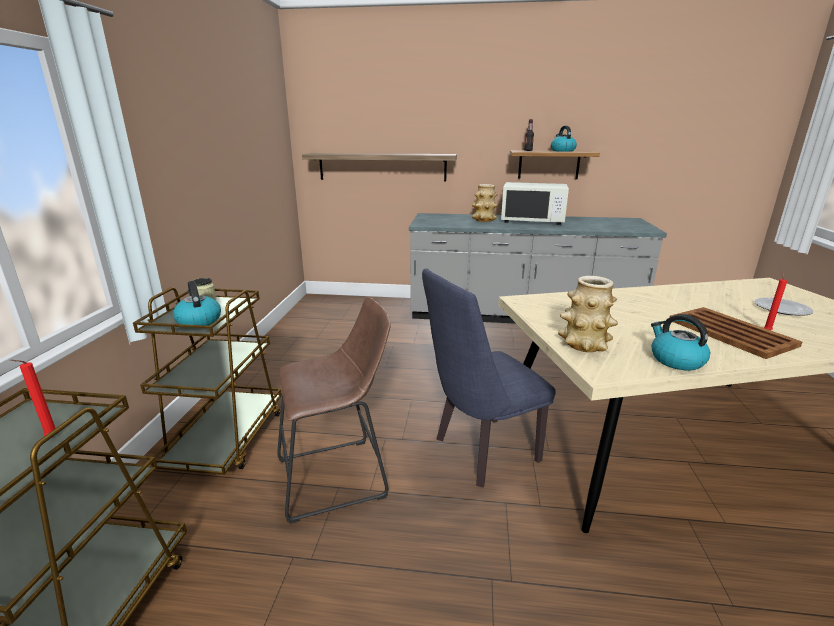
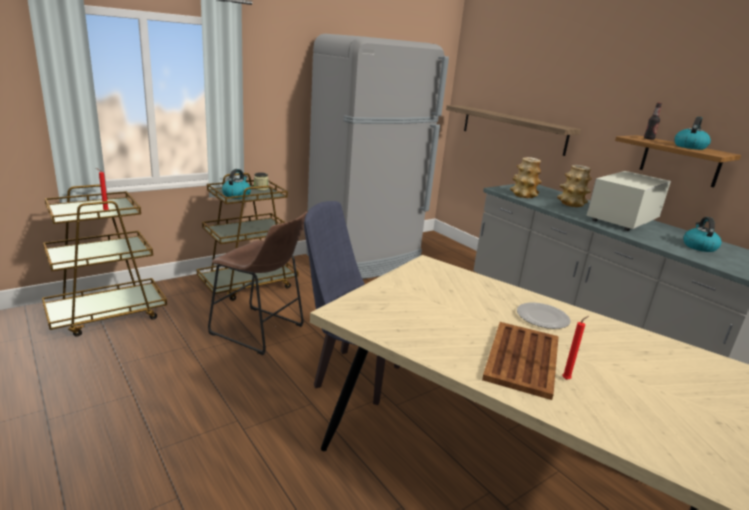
camera: 45 degrees right, 0 degrees up
(299, 347) = (364, 260): none -> grey fridge
(532, 220) = (622, 220): white microwave -> white microwave turned 75 degrees clockwise
(584, 344) = (379, 298): vase -> vase (523, 195)
(676, 360) = (408, 337): kettle -> kettle (699, 246)
(782, 309) = (664, 388): plate -> plate (541, 318)

